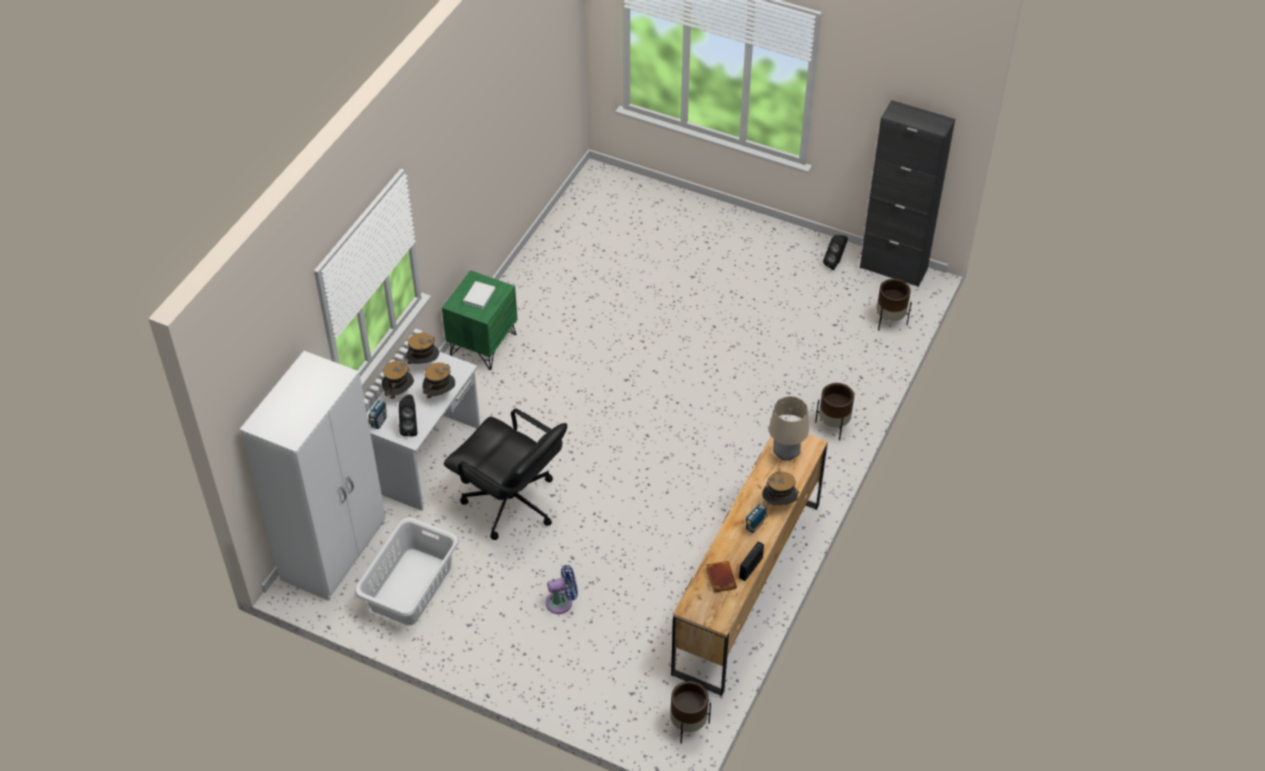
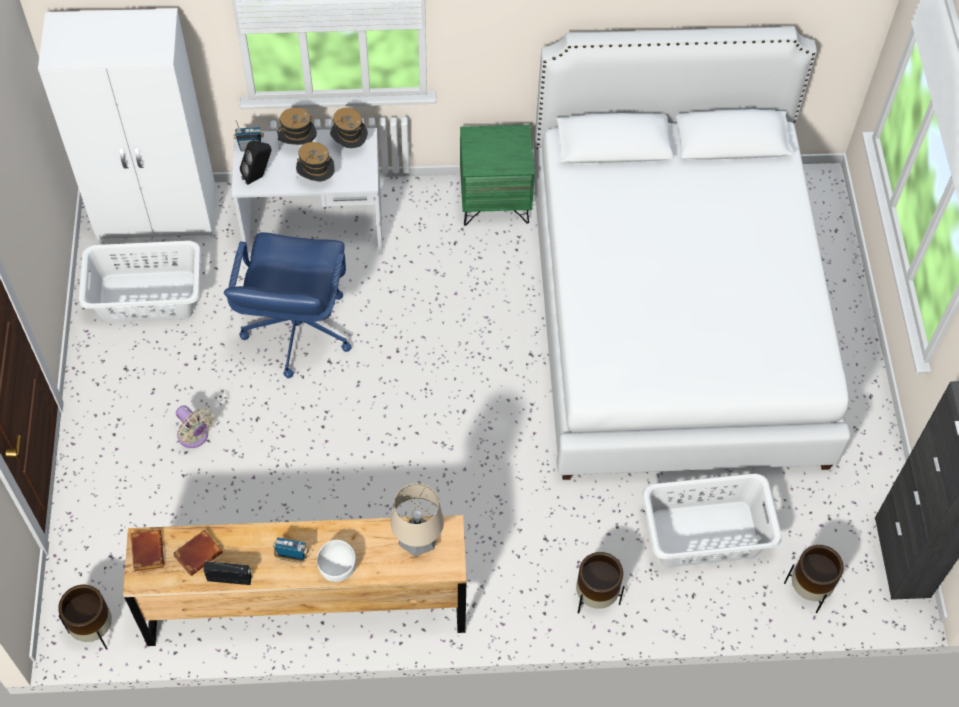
camera: 60 degrees right, 10 degrees up
(478, 296) = (497, 149): white book -> none
(511, 504) = (296, 331): black office chair -> blue office chair
(562, 602) = (195, 437): blue fan -> beige fan
(649, 293) = (673, 316): none -> white bed
(699, 608) = (146, 551): none -> brown book
(779, 504) = (338, 568): hat -> white bowl
(820, 352) = (704, 533): none -> white laundry basket
(835, 263) = (862, 487): black speaker -> none

